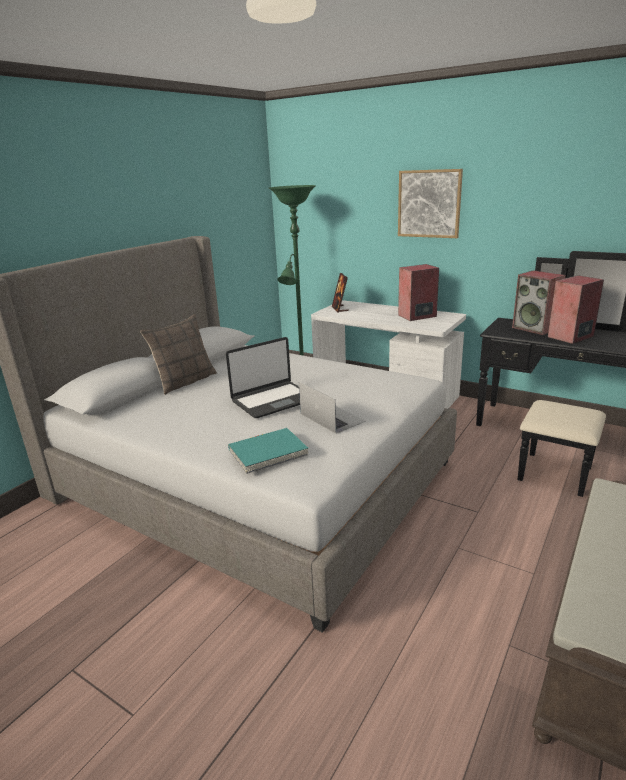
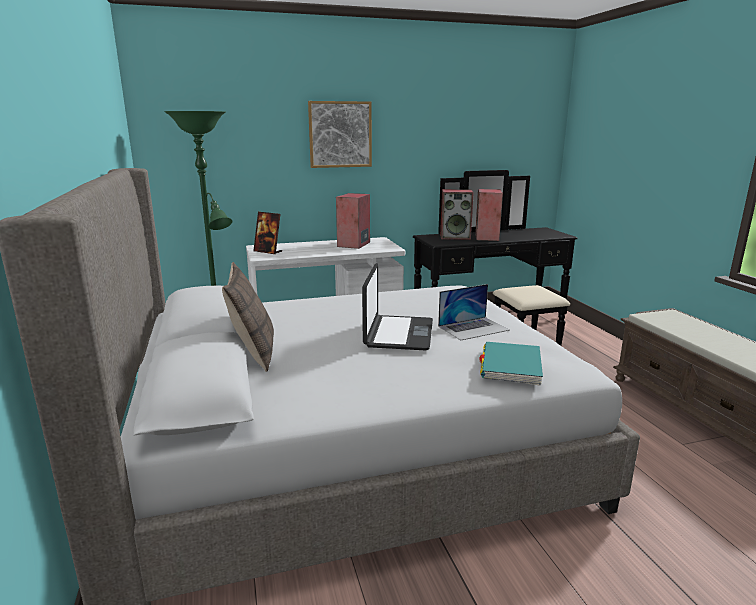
camera: 50 degrees left, 5 degrees down
(332, 417) = (473, 328): laptop -> laptop turned 150 degrees clockwise

